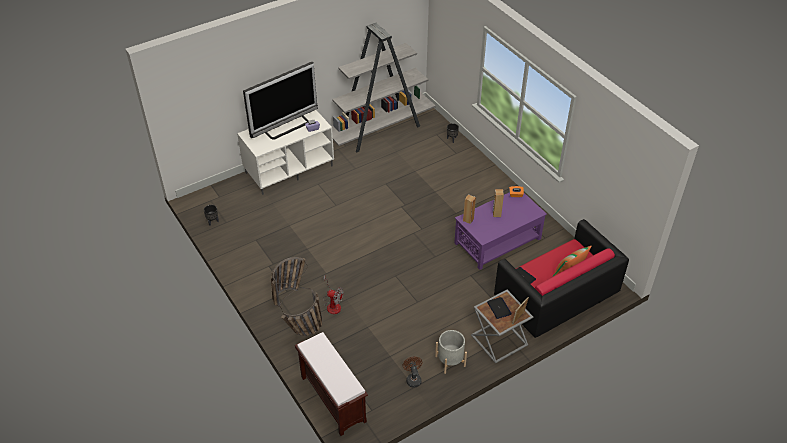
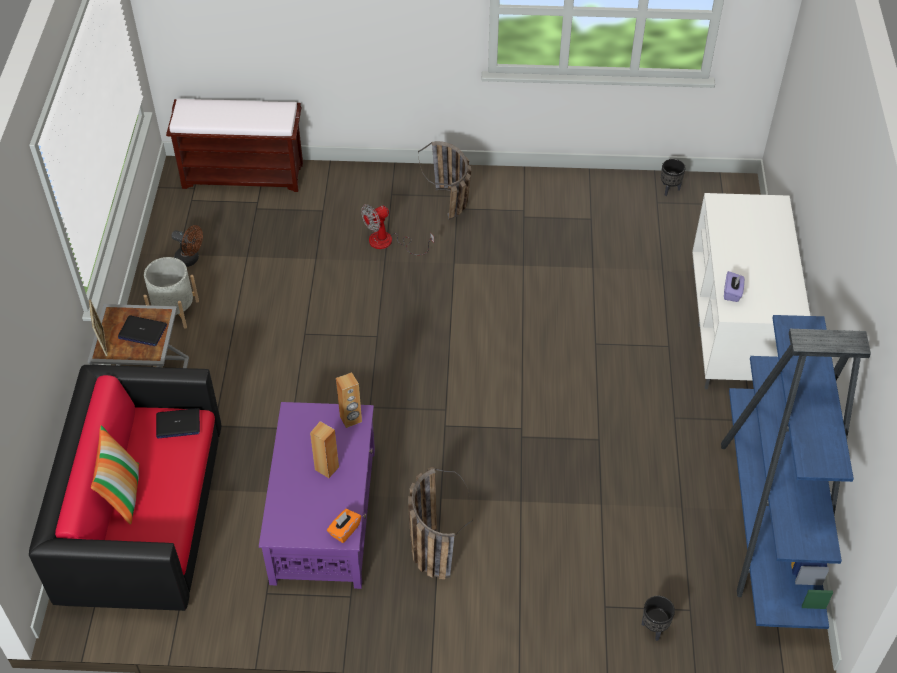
camera: 125 degrees right, 5 degrees up
(286, 126) = (764, 262): television -> none
(305, 331) = (370, 196): basket -> basket (431, 545)
(381, 129) = (769, 521): grey bookcase -> blue bookcase

